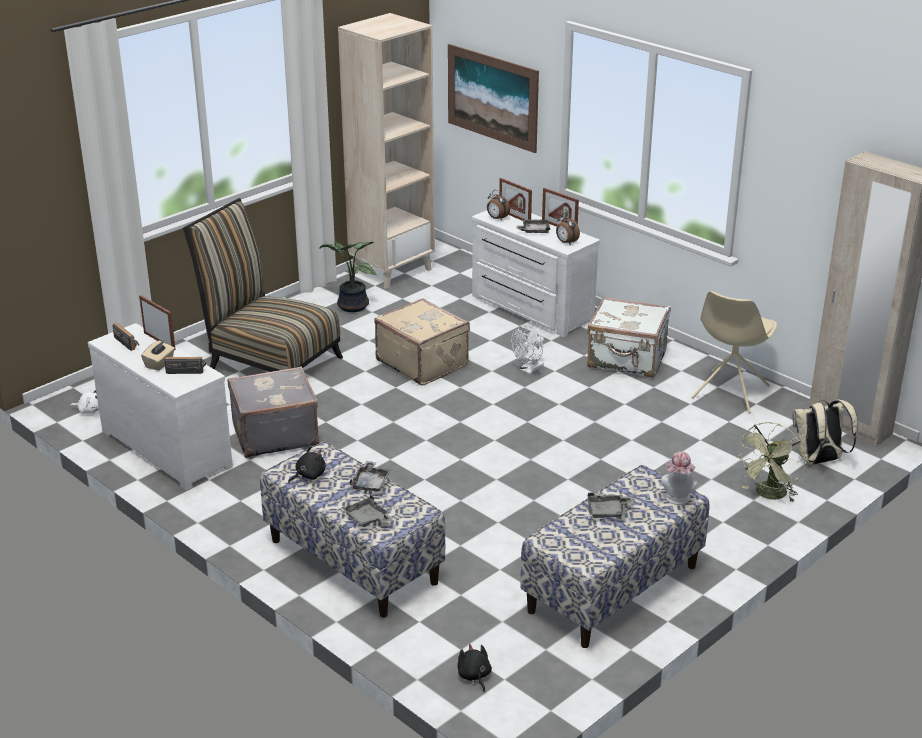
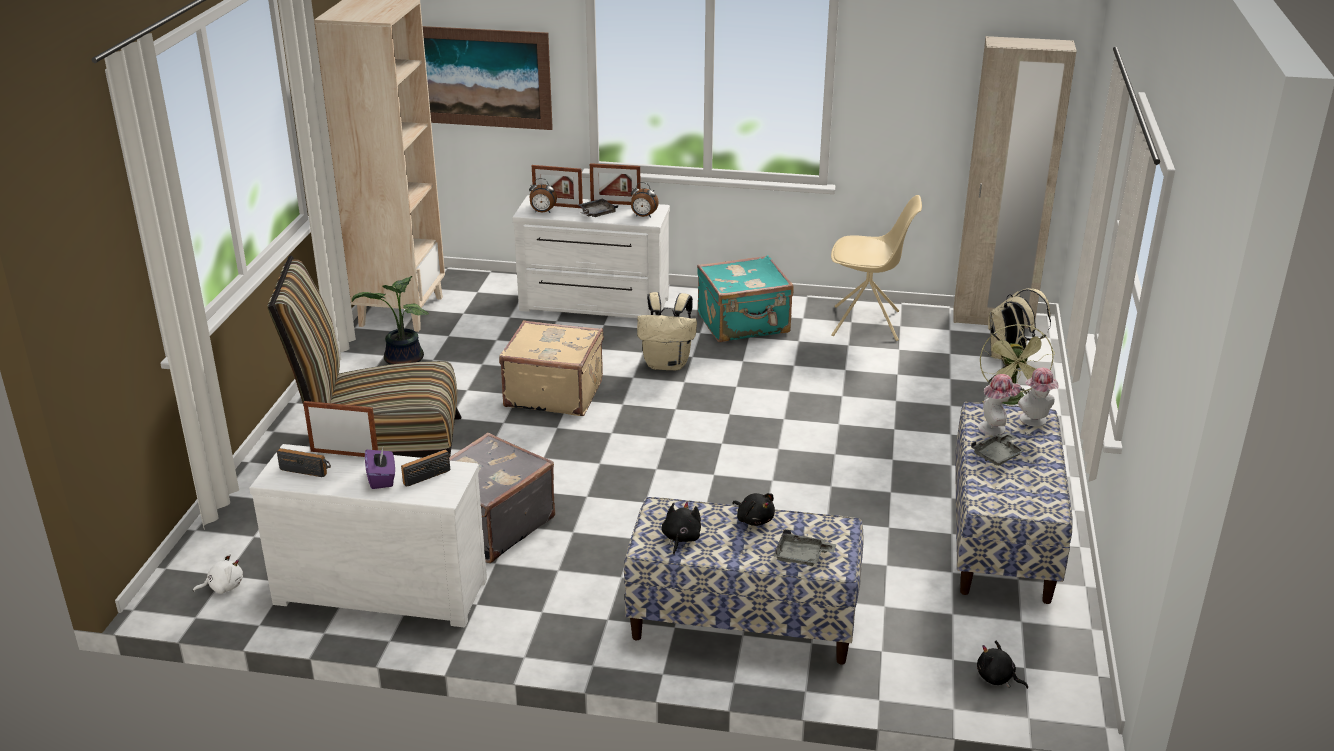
camera: 35 degrees left, 0 degrees up
(159, 363) = (382, 478): beige tissue box -> purple tissue box
(371, 483) = (754, 519): grey tray -> black plush toy
(529, 370) = (667, 364): white fan -> beige backpack
(627, 360) = (744, 324): white suitcase -> turquoise suitcase
(637, 492) = (995, 428): none -> hat
(729, 393) = (867, 324): beige chair -> beige chair turned 75 degrees counterclockwise

